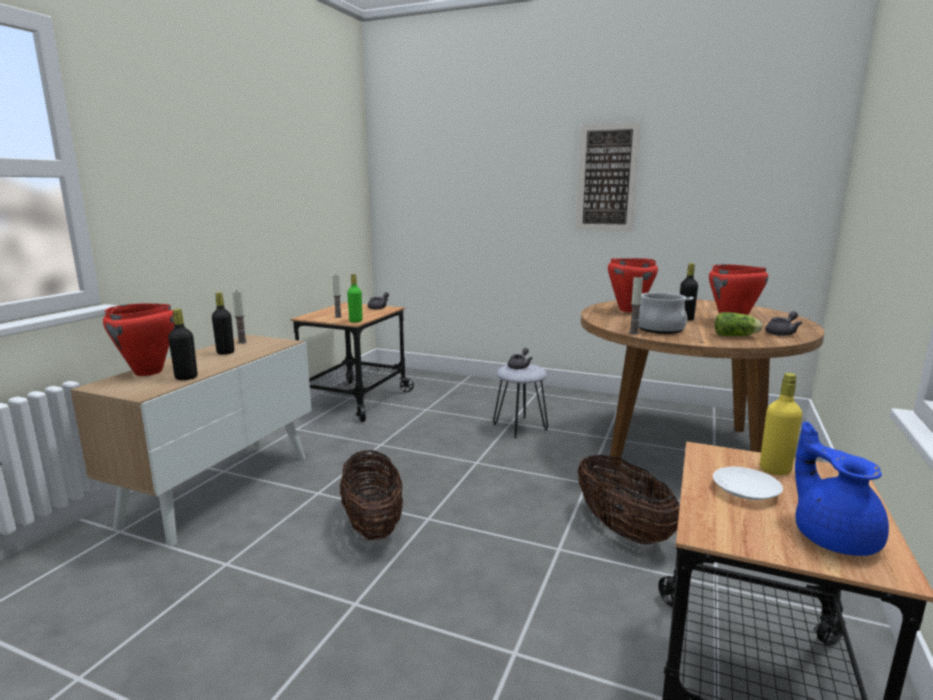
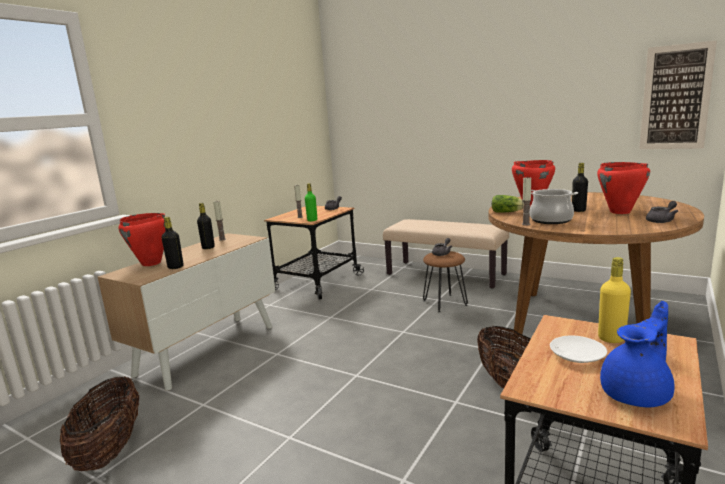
camera: 10 degrees right, 0 degrees up
(373, 524) = (313, 378): basket -> basket (110, 450)
(514, 392) = (446, 274): none -> beige bench
(520, 426) = (444, 303): grey stool -> brown stool
(607, 178) = (517, 92): picture -> picture (675, 97)
(736, 336) = (617, 224): lettuce -> lettuce (507, 212)
(833, 536) = (637, 394): blue teapot -> blue teapot turned 60 degrees clockwise

